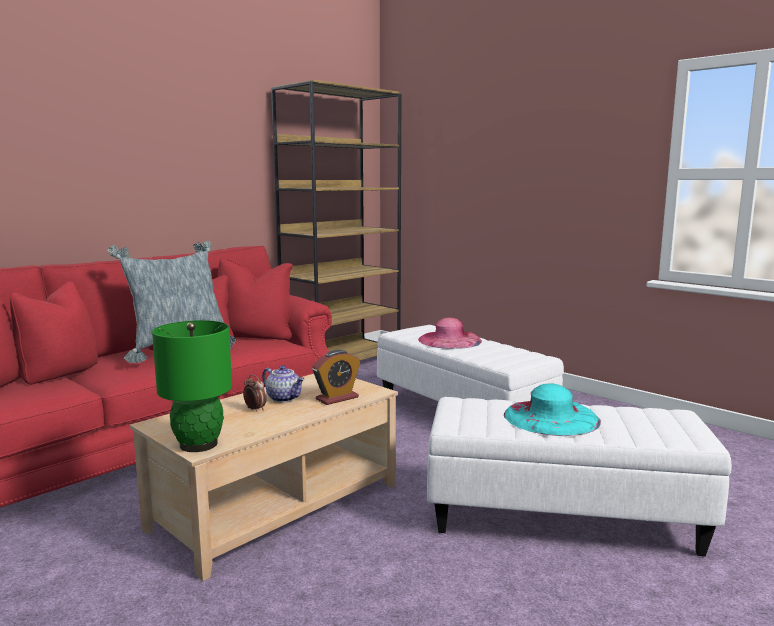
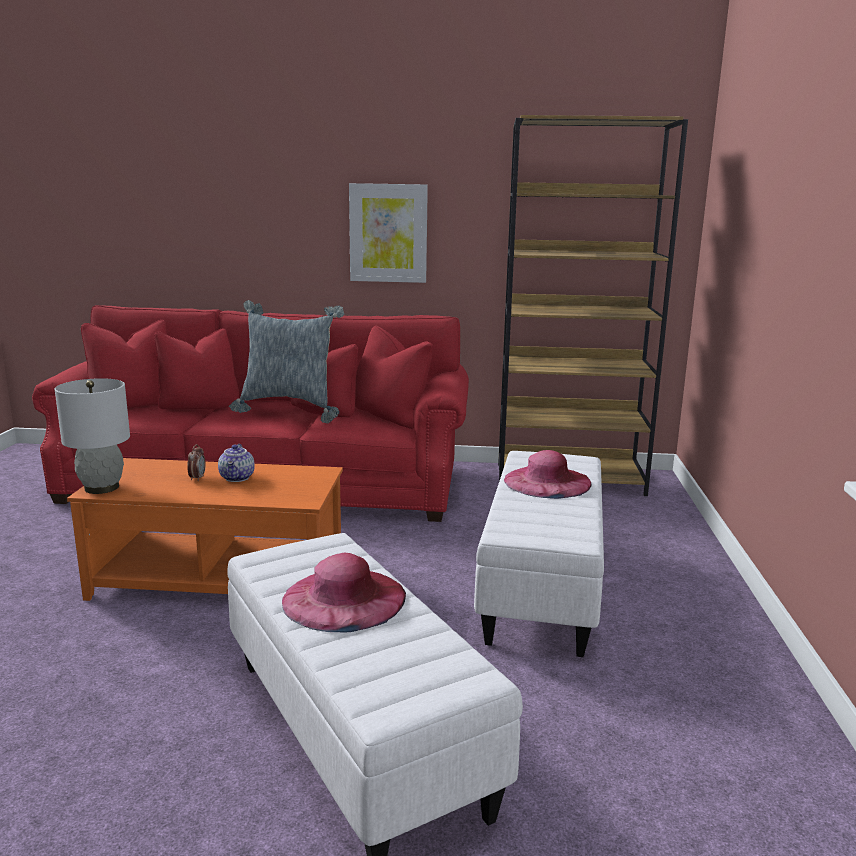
camera: 50 degrees right, 5 degrees up
(179, 177) = (388, 233): none -> picture
(198, 444) = (101, 488): green table lamp -> white table lamp
(276, 505) = (221, 578): beige coffee table -> orange coffee table
(337, 398) = (263, 494): alarm clock -> none
(551, 417) = (344, 598): turquoise hat -> pink hat

